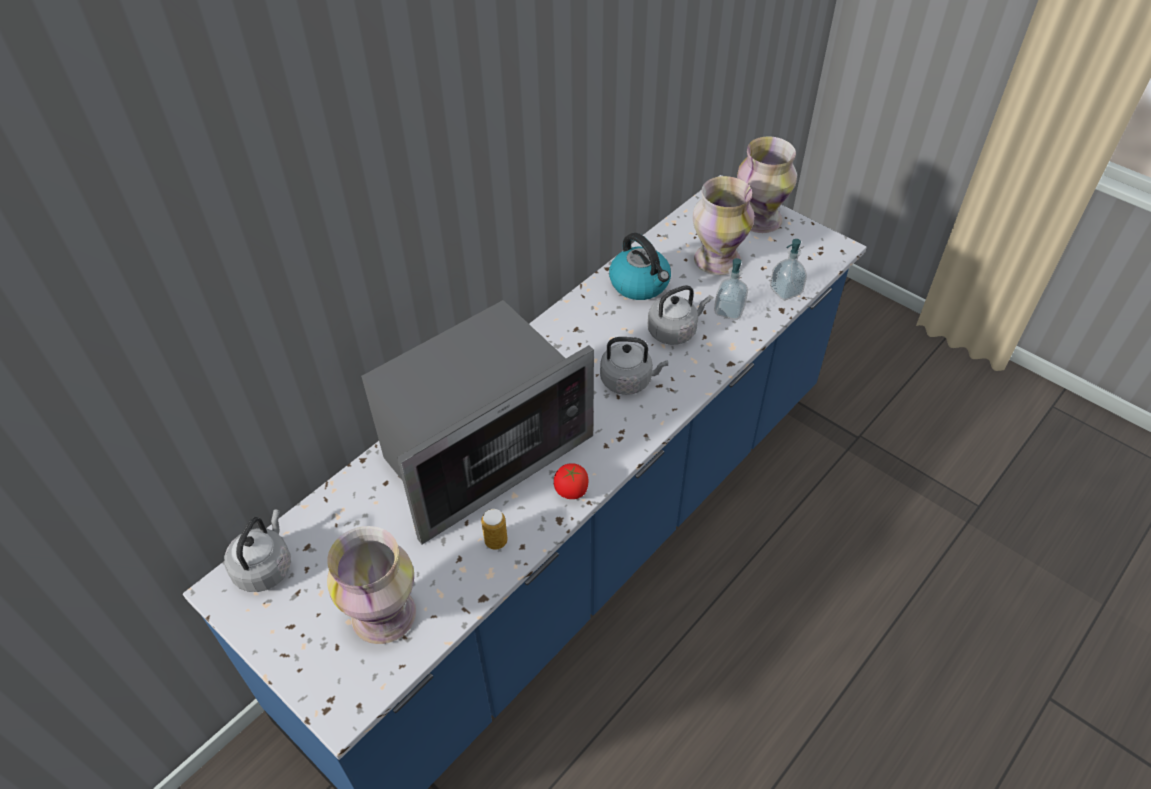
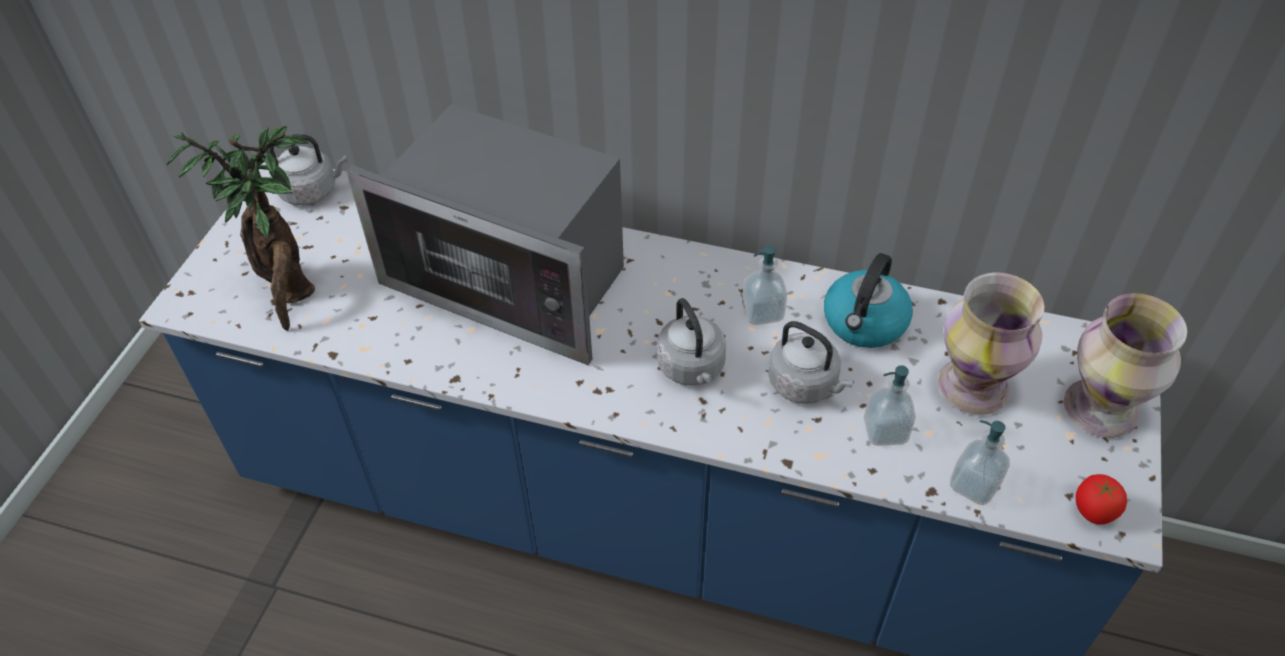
camera: 65 degrees right, 0 degrees up
(385, 614) = (289, 291): vase -> potted plant
(496, 541) = (406, 337): can -> none
(571, 491) = (499, 374): tomato -> tomato (1092, 511)
(601, 327) = (762, 312): none -> soap dispenser

